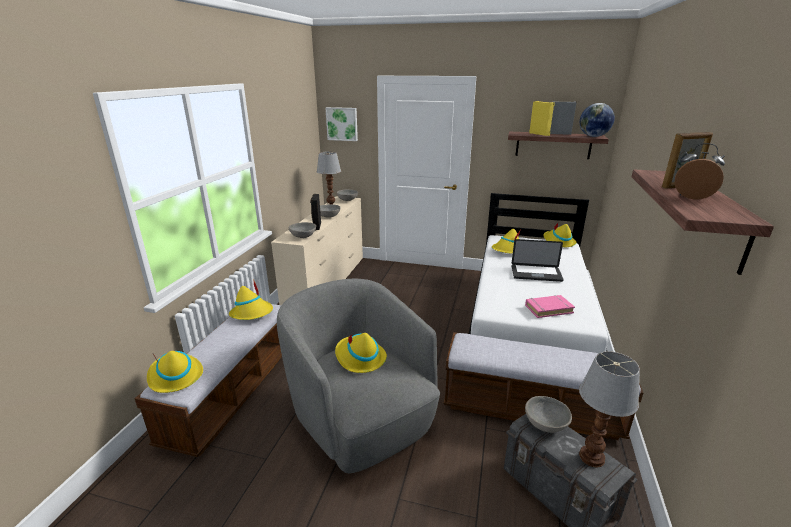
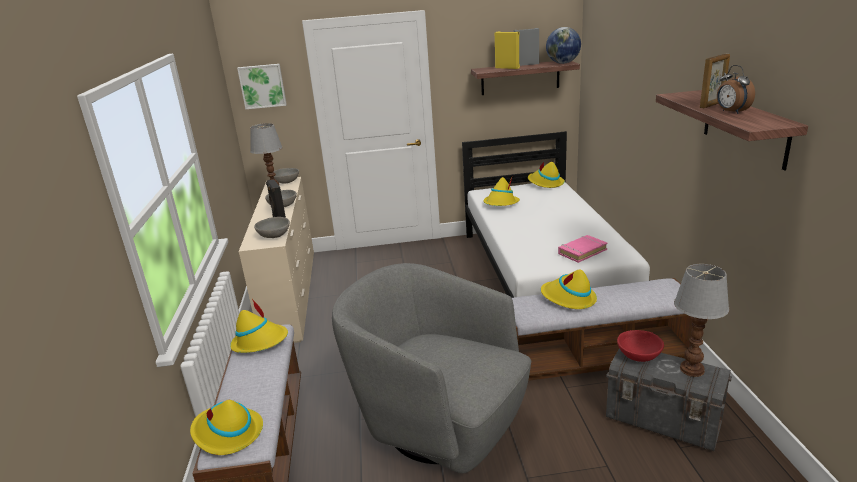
camera: 20 degrees left, 0 degrees up
(359, 358) = (432, 349): yellow hat -> yellow hat (568, 298)
(536, 274) = (546, 220): laptop -> none
(546, 423) = (638, 355): grey bowl -> red bowl
(692, 197) = (731, 112): alarm clock -> alarm clock turned 120 degrees counterclockwise

